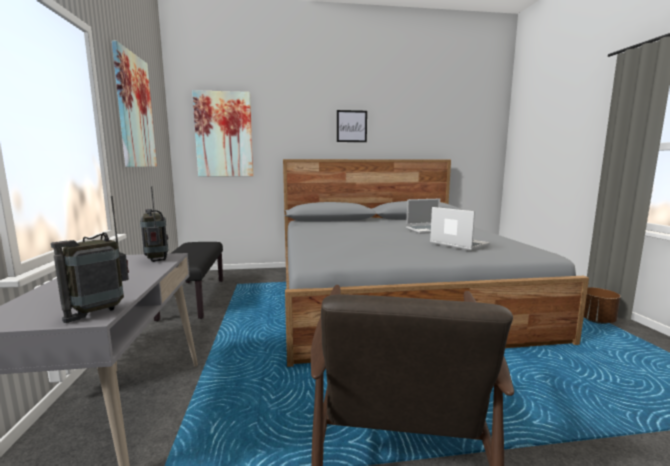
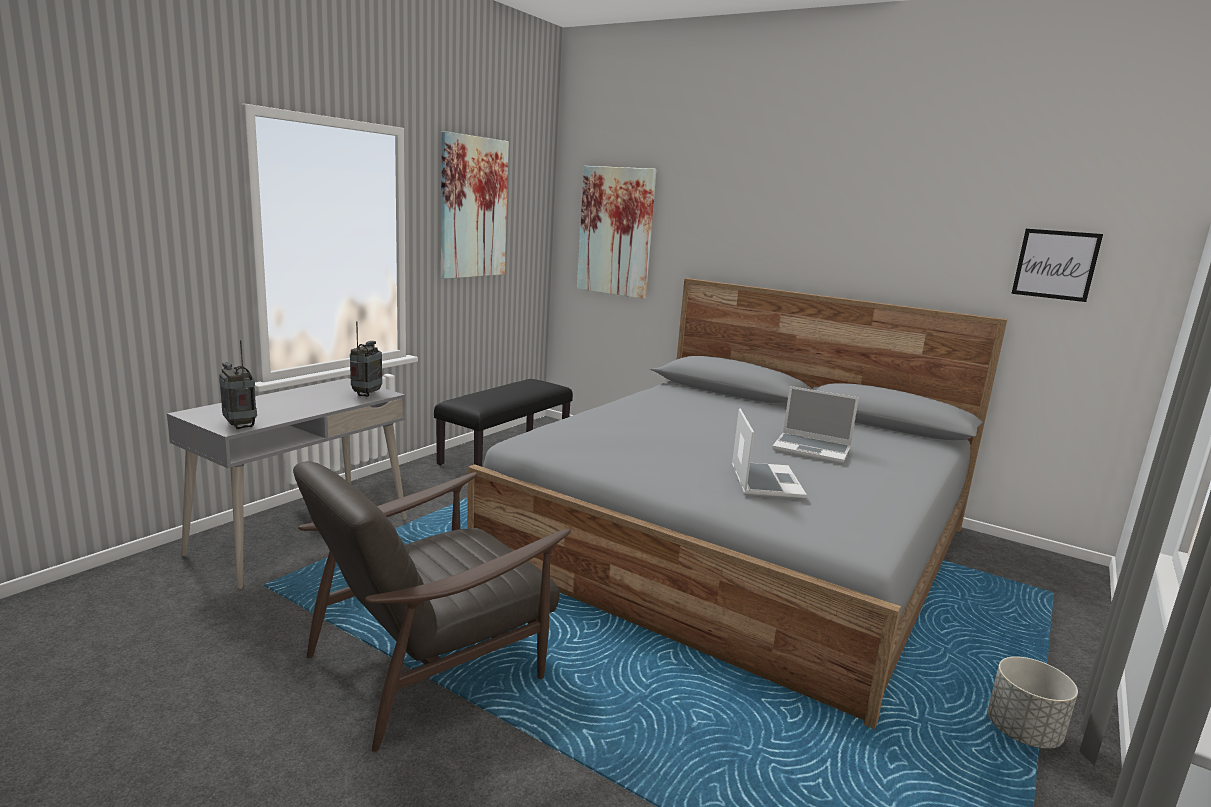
camera: 40 degrees right, 5 degrees up
(98, 312) = (240, 426): radio -> radio turned 60 degrees clockwise
(351, 126) = (808, 232): picture -> picture (1055, 264)
(596, 320) = (1022, 732): brown planter -> grey planter

